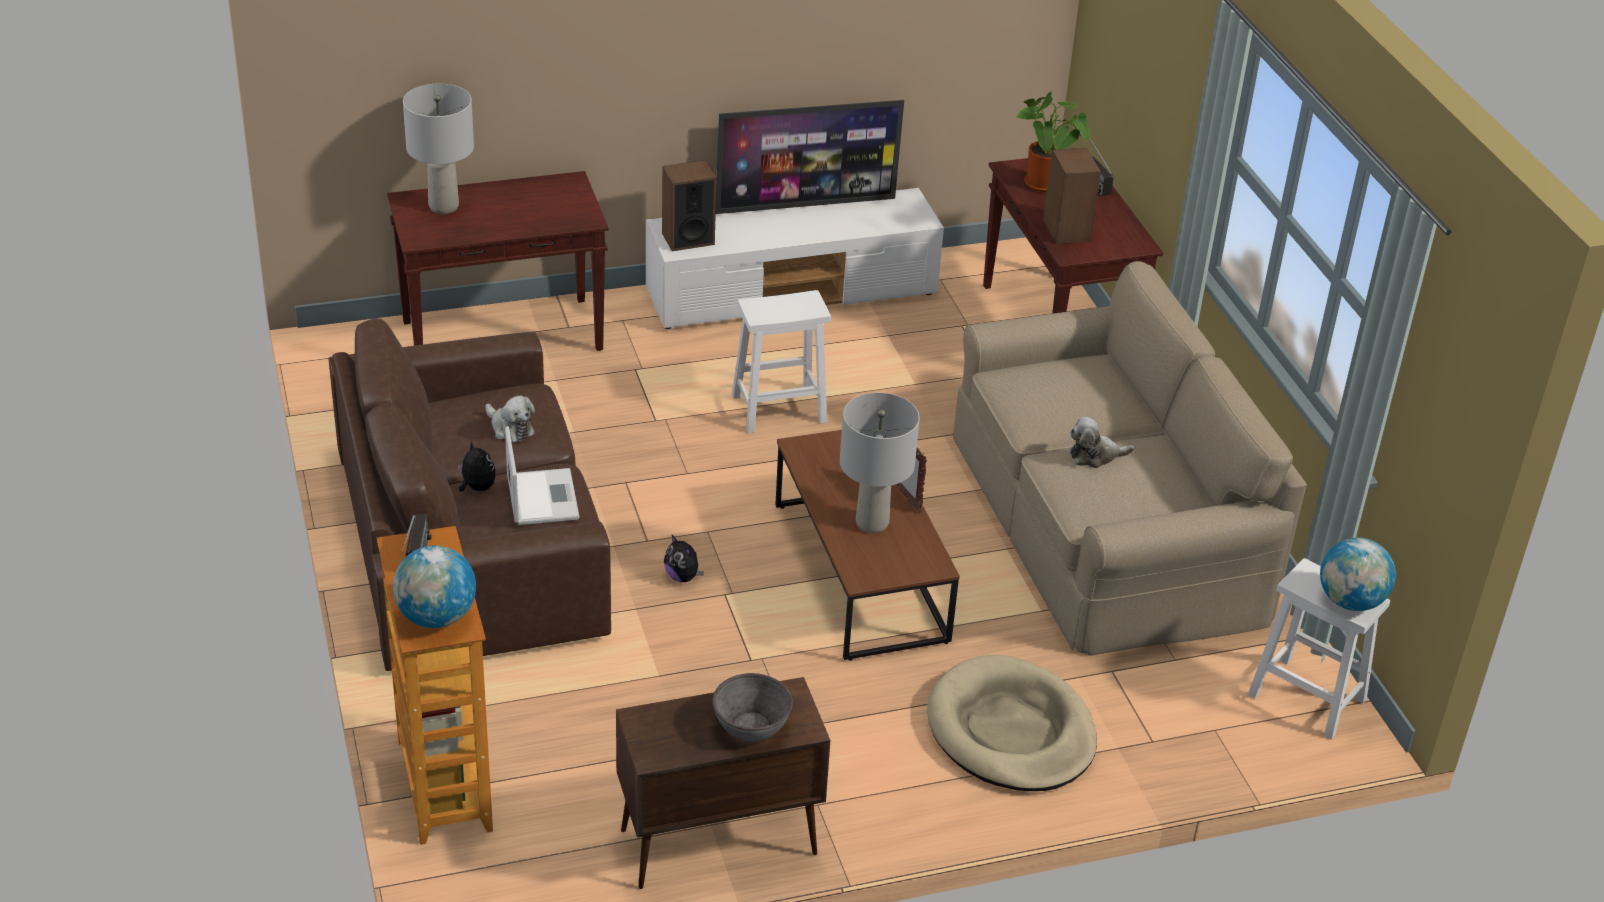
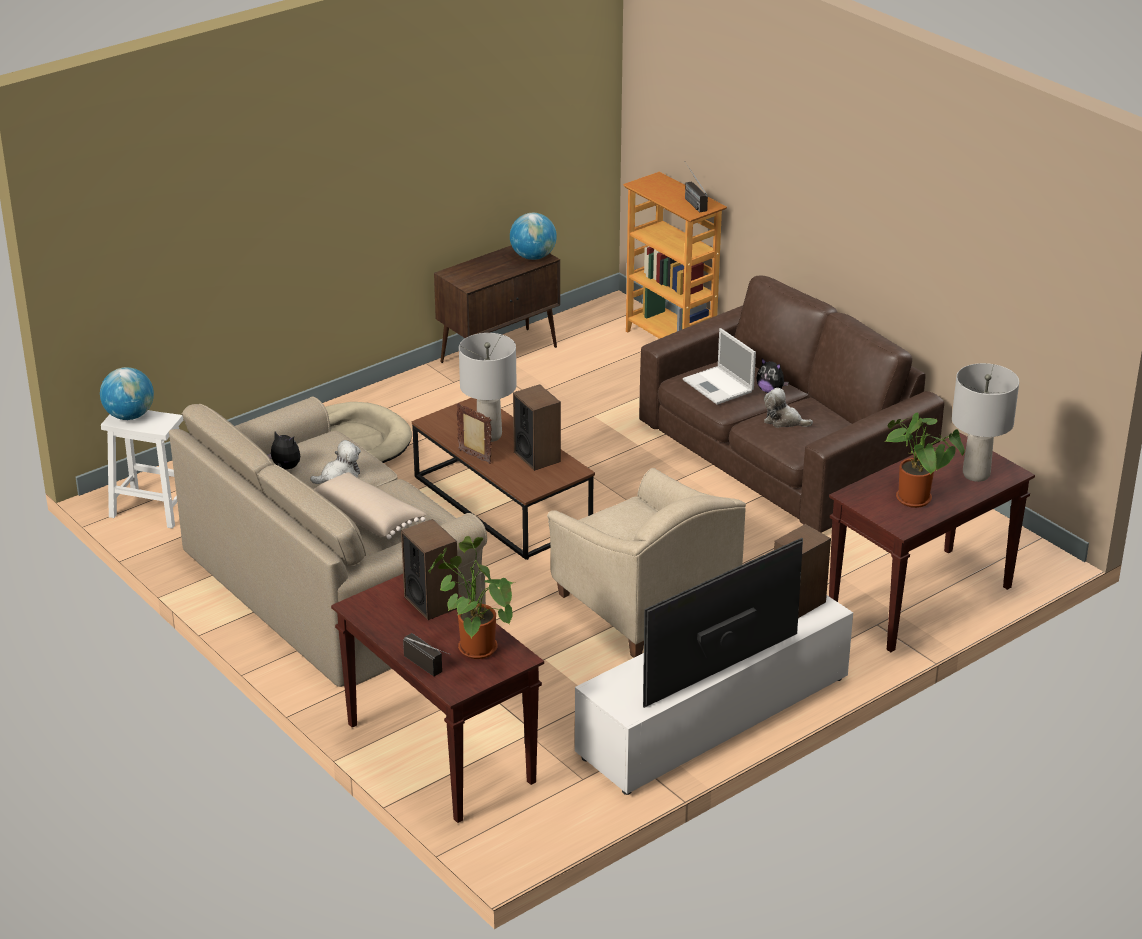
camera: 160 degrees right, 5 degrees down
(436, 617) = (657, 185): globe -> globe (533, 257)
(530, 199) = (917, 501): none -> potted plant
(683, 577) = (623, 470): plush toy -> plush toy (285, 468)
(751, 726) = (480, 268): grey bowl -> none
(780, 408) = (643, 604): white stool -> beige armchair
(831, 477) = (537, 456): none -> speaker
(1080, 394) = (368, 517): none -> beige pillow

